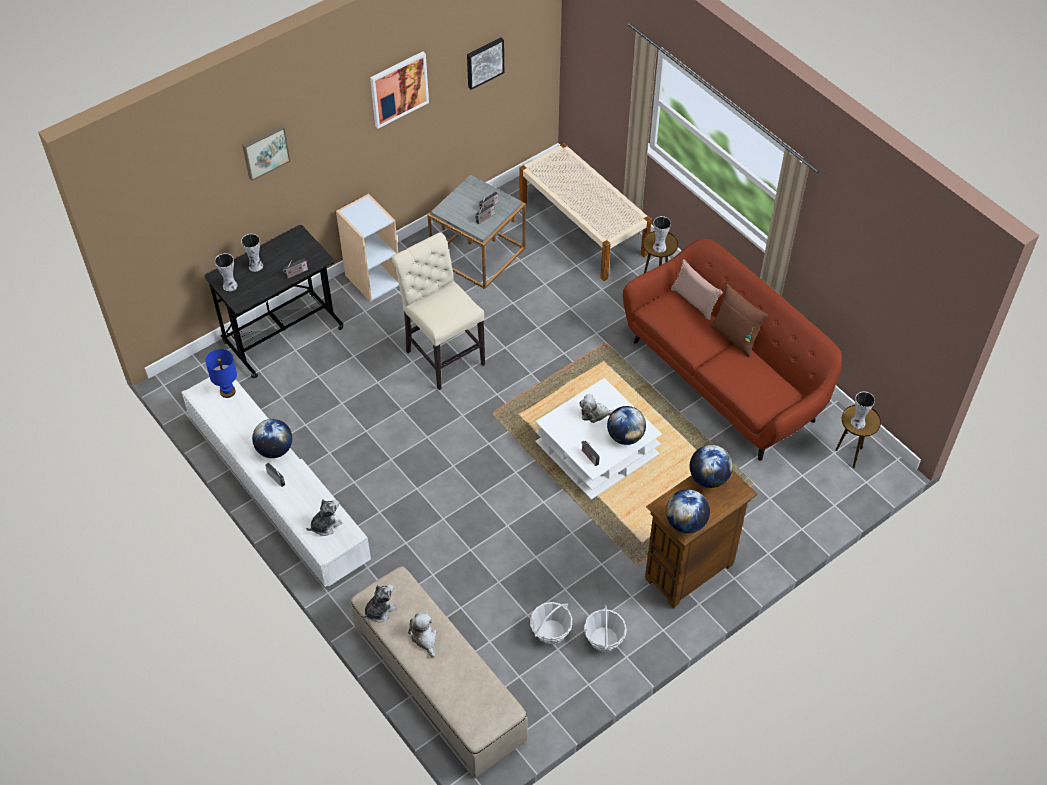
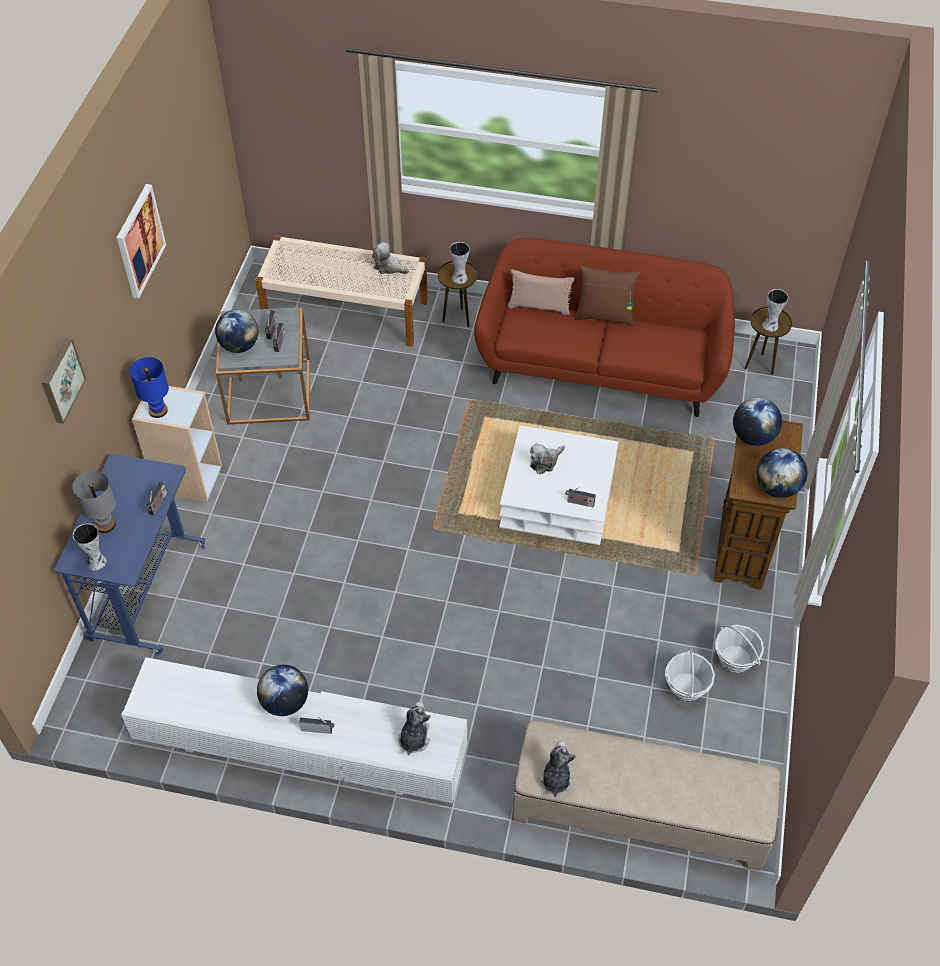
camera: 40 degrees left, 0 degrees up
(228, 392) = (173, 680): blue table lamp -> blue table lamp (158, 410)
(256, 266) = (106, 524): vase -> grey table lamp
(283, 335) = (148, 591): black desk -> blue desk
(424, 638) = (624, 771): plush toy -> plush toy (389, 267)
(443, 354) = (331, 505): beige stool -> none
(484, 62) = (189, 175): picture -> none
(625, 436) = (591, 464): globe -> globe (239, 346)

